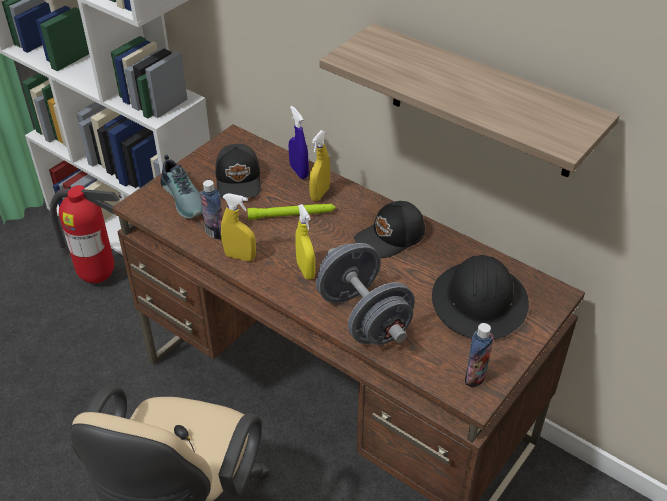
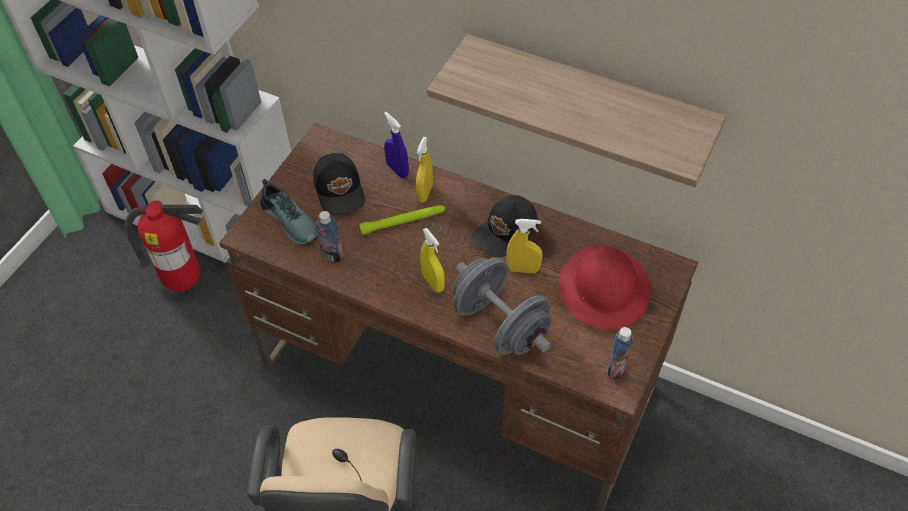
camera: 10 degrees left, 10 degrees up
(240, 256) = (365, 278): yellow spray bottle -> yellow spray bottle (523, 269)
(480, 302) = (604, 289): black hard hat -> red hard hat

